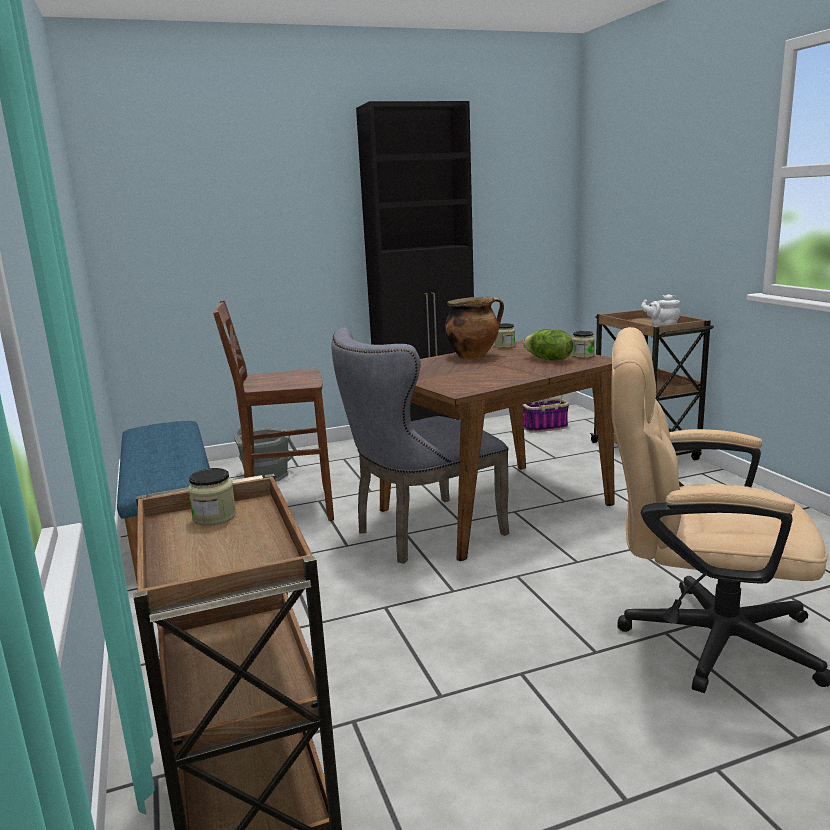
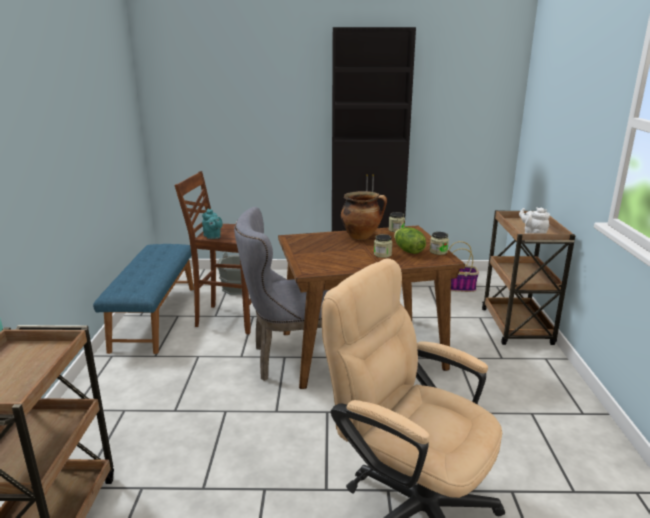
camera: 20 degrees right, 5 degrees up
(214, 517) = (35, 351): jar -> jar (382, 254)
(268, 386) = (212, 237): none -> turquoise teapot

